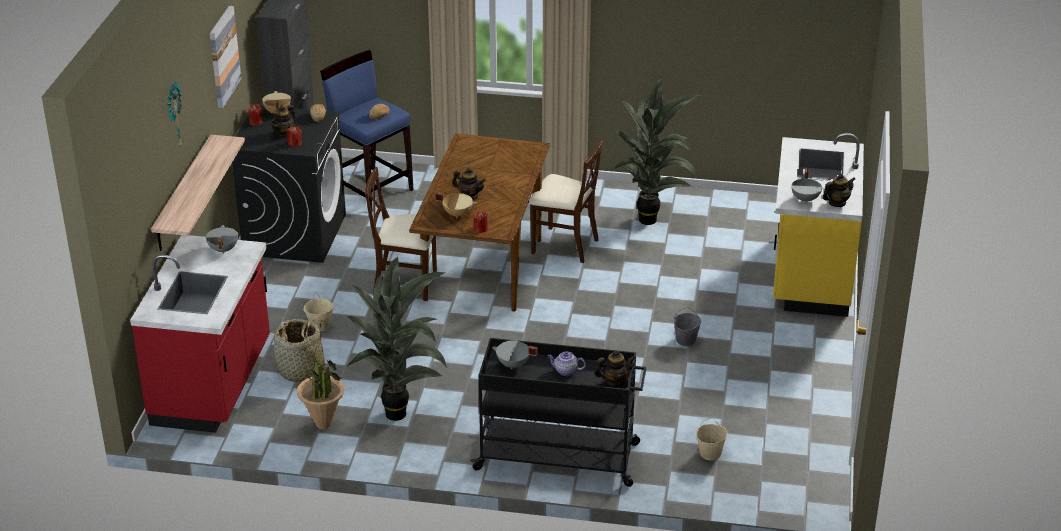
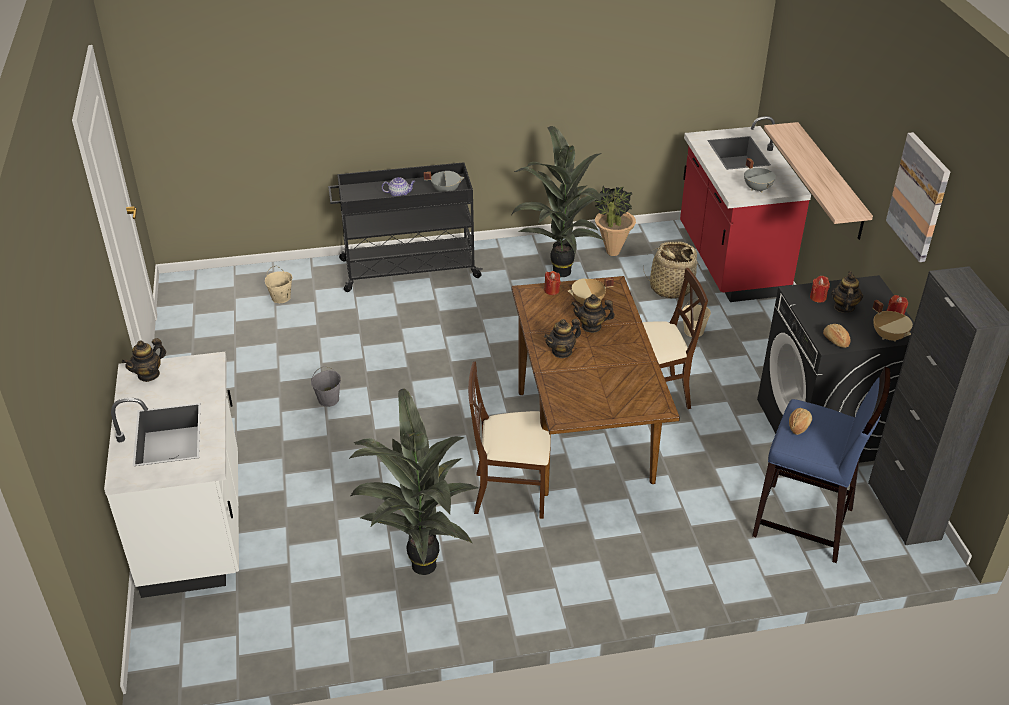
camera: 160 degrees right, 5 degrees up
(173, 115) = (847, 97): wall clock -> none
(614, 381) = (355, 195): teapot -> teapot (562, 351)
(806, 199) = (188, 372): grey cooking pot -> none
(810, 274) = (196, 525): yellow counter -> white counter

